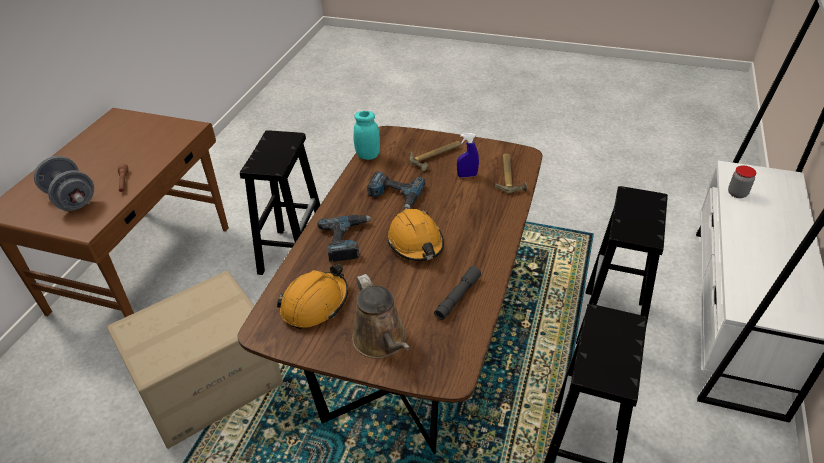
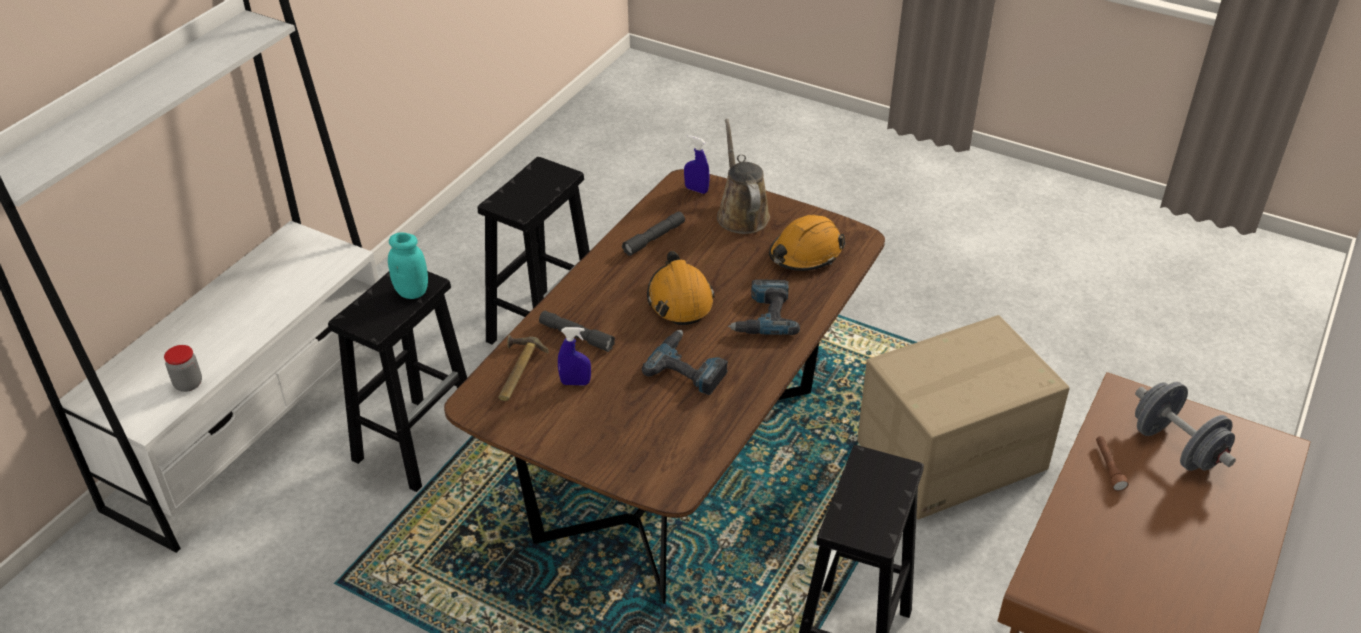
camera: 170 degrees left, 0 degrees up
(368, 156) = (713, 446): turquoise jar -> turquoise jar (412, 292)
(436, 157) = (606, 424): hammer -> none
(436, 366) = (696, 190): none -> blue spray bottle
(482, 204) = (576, 336): none -> grey flashlight

